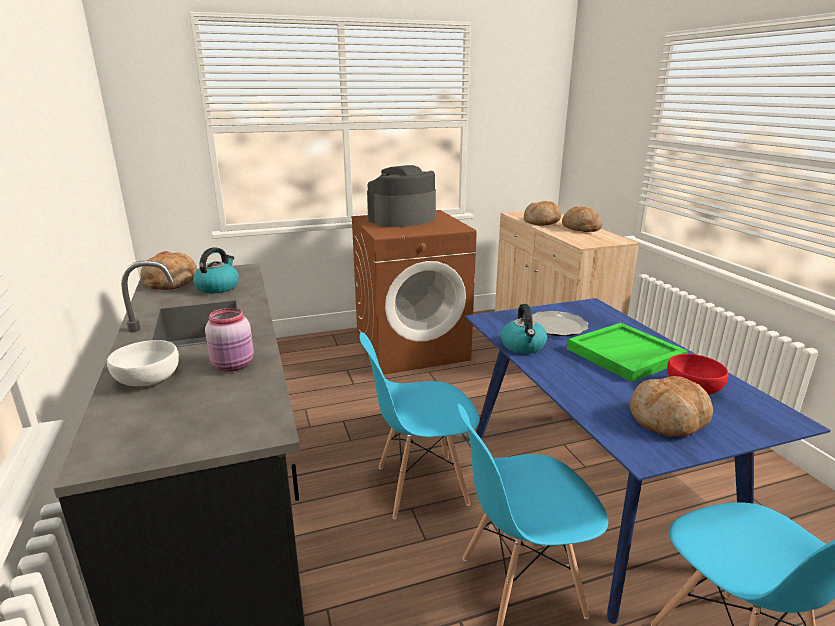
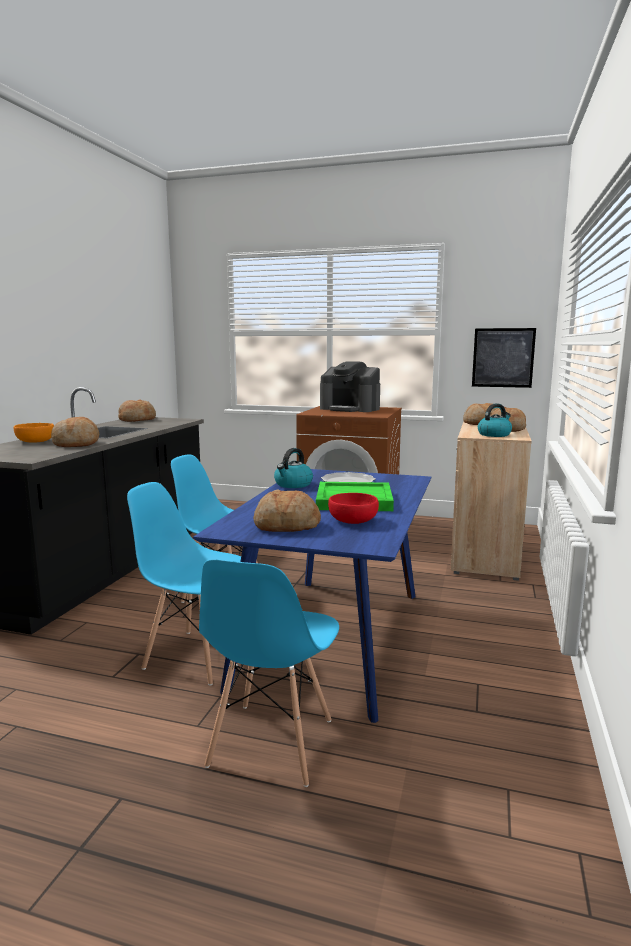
camera: 35 degrees right, 10 degrees down
(148, 379) = (35, 442): white bowl -> orange bowl
(218, 287) = (152, 423): kettle -> kettle (494, 434)
(234, 365) = (77, 444): pink jar -> bread
(402, 219) = (350, 409): coffee machine -> coffee machine turned 150 degrees counterclockwise
(523, 149) = (503, 357): none -> picture

